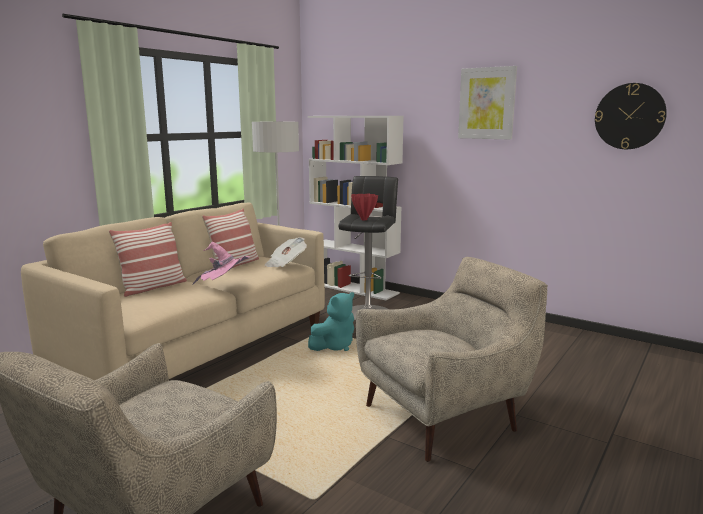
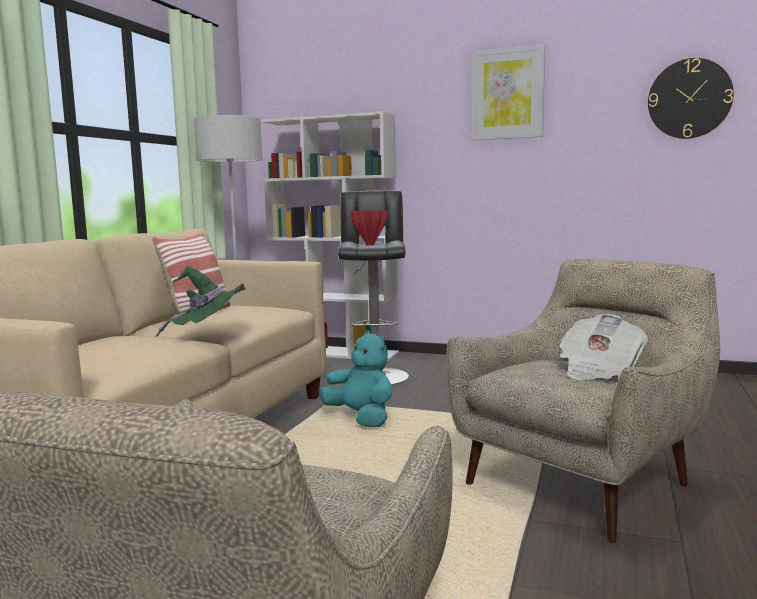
camera: 15 degrees left, 5 degrees down
(152, 287) = (91, 345): pillow -> none
(224, 285) = (208, 333): pink hat -> green hat
(285, 264) = (275, 307): newspaper -> newspaper (598, 370)
(334, 346) = (361, 418): turquoise plush toy -> turquoise plush toy turned 75 degrees counterclockwise

